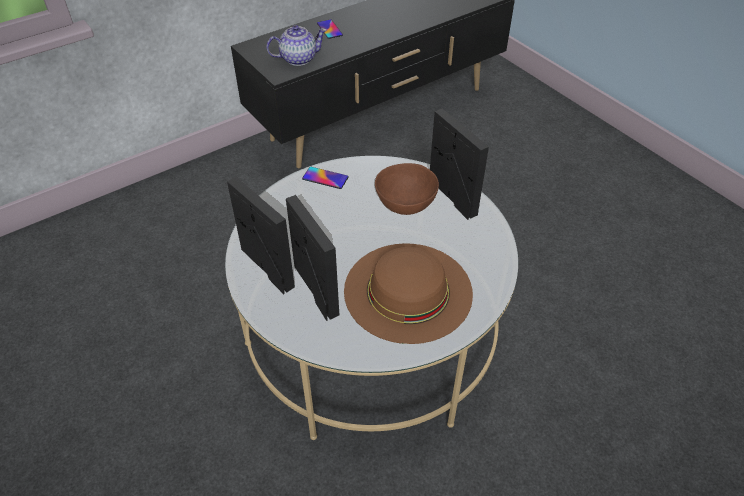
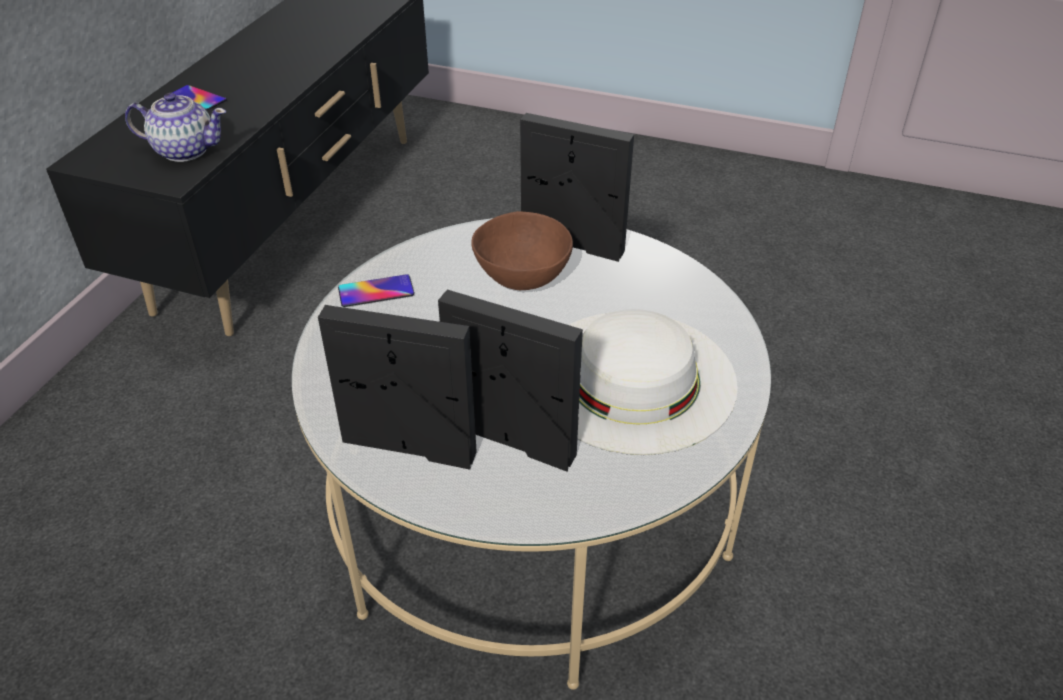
camera: 35 degrees left, 5 degrees down
(298, 59) = (185, 150): teapot -> teapot turned 60 degrees clockwise
(408, 291) = (633, 378): brown hat -> white hat

